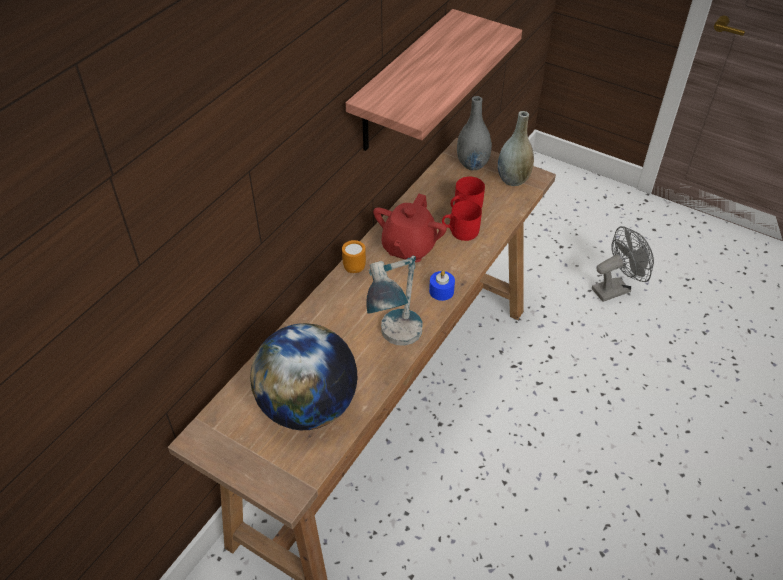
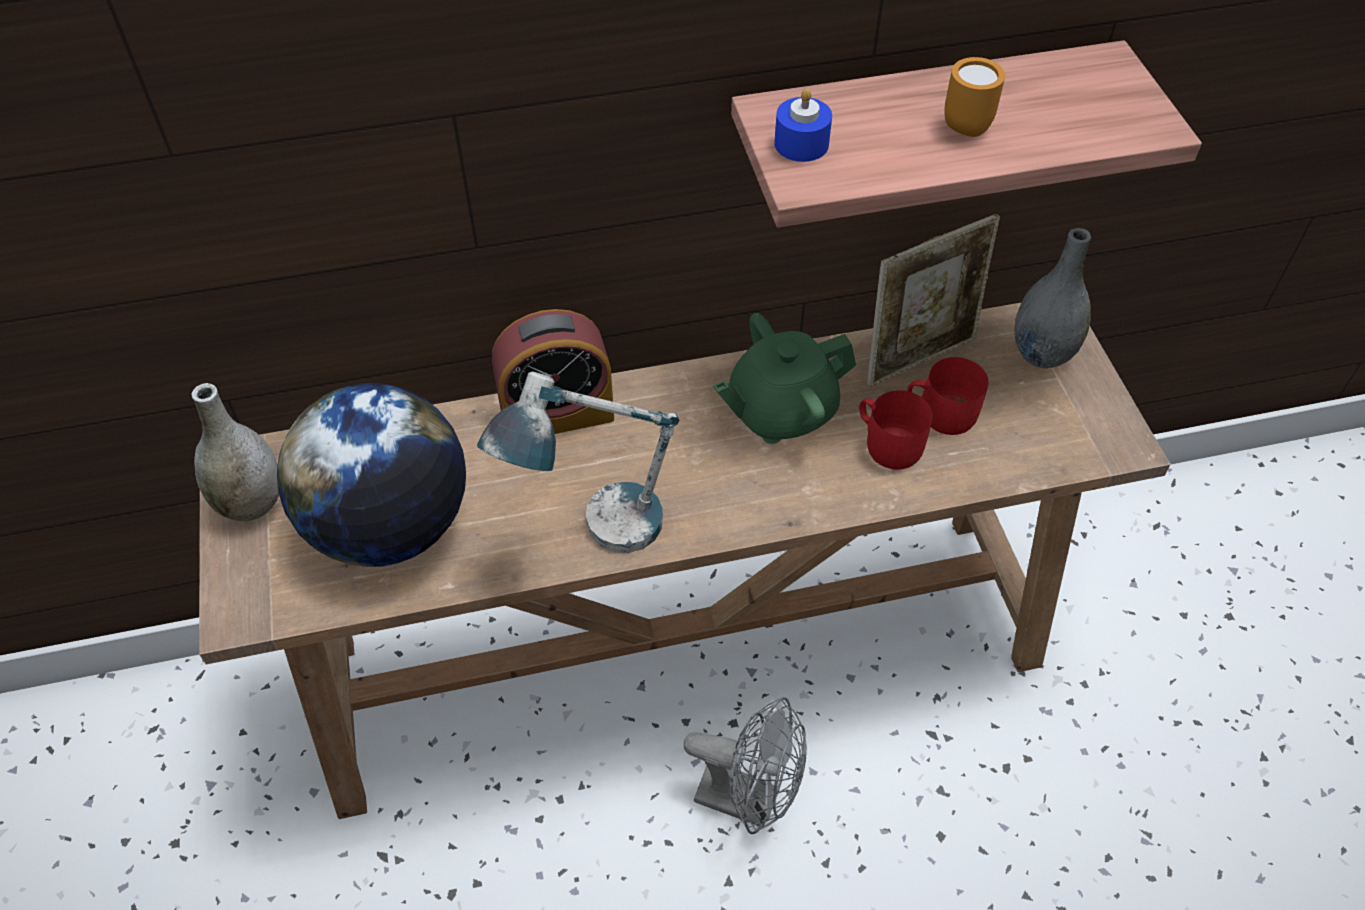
camera: 45 degrees right, 5 degrees up
(321, 311) = (557, 414): none -> alarm clock
(354, 266) = (674, 384): orange mug -> orange mug (970, 124)
(408, 247) = (780, 412): red teapot -> green teapot
(433, 193) = (919, 357): none -> picture frame
(441, 291) = (746, 510): blue candle -> blue candle (801, 144)
(513, 180) = (1079, 423): grey vase -> grey vase (251, 503)
(615, 288) = (1251, 756): grey fan -> grey fan (748, 799)

